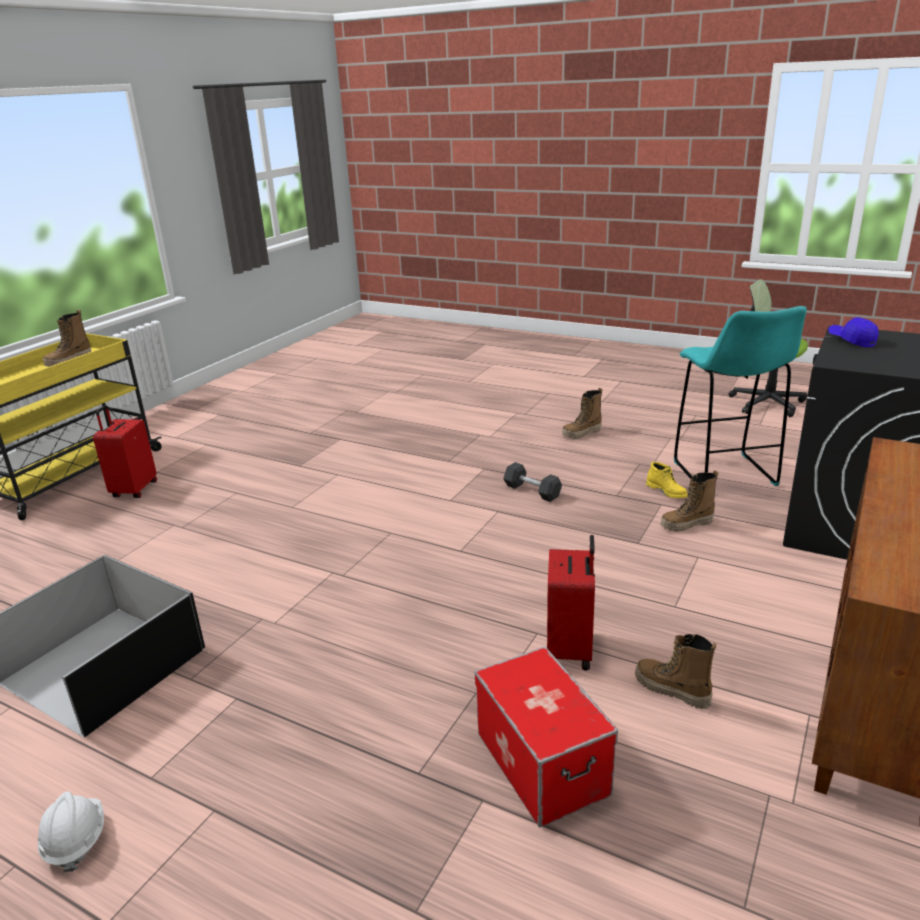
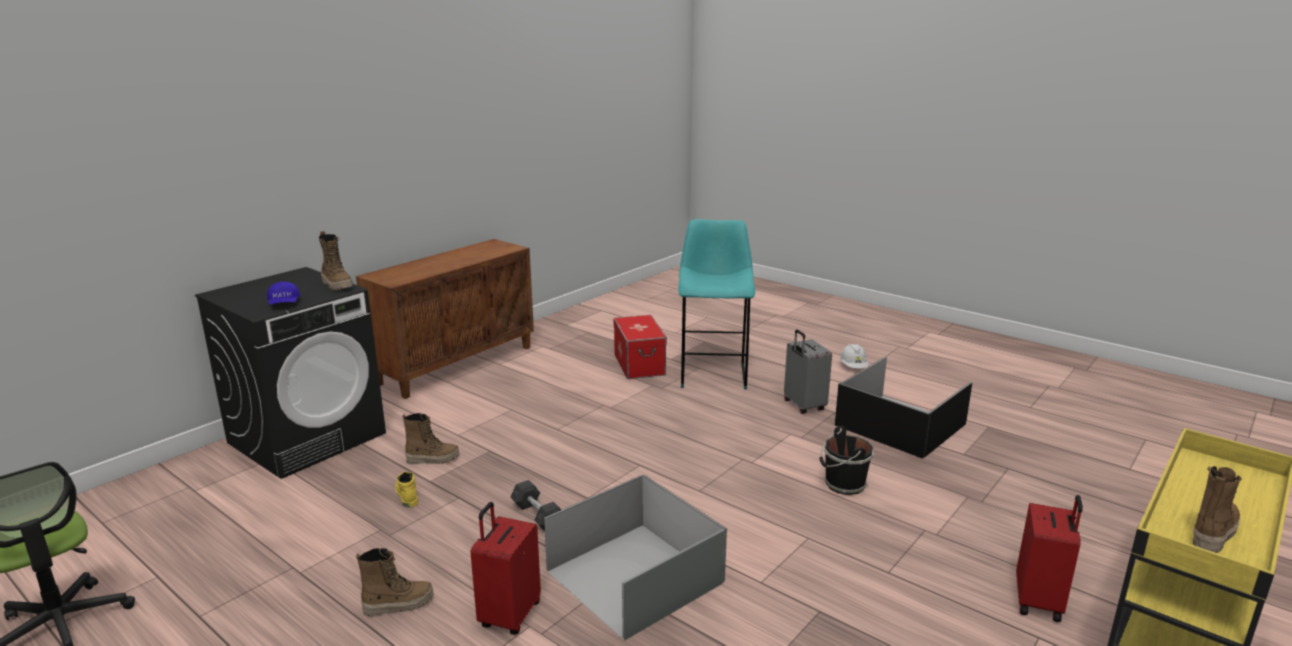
camera: 170 degrees left, 5 degrees down
(236, 560) = (843, 484): none -> black bucket
(236, 685) = (803, 406): none -> grey suitcase
(433, 466) = (633, 575): none -> grey storage box
(571, 650) = (595, 397): red suitcase -> red suitcase (509, 615)
(672, 691) = (555, 377): boot -> boot (337, 285)
(725, 475) = (325, 504): turquoise stool -> turquoise stool (713, 374)

